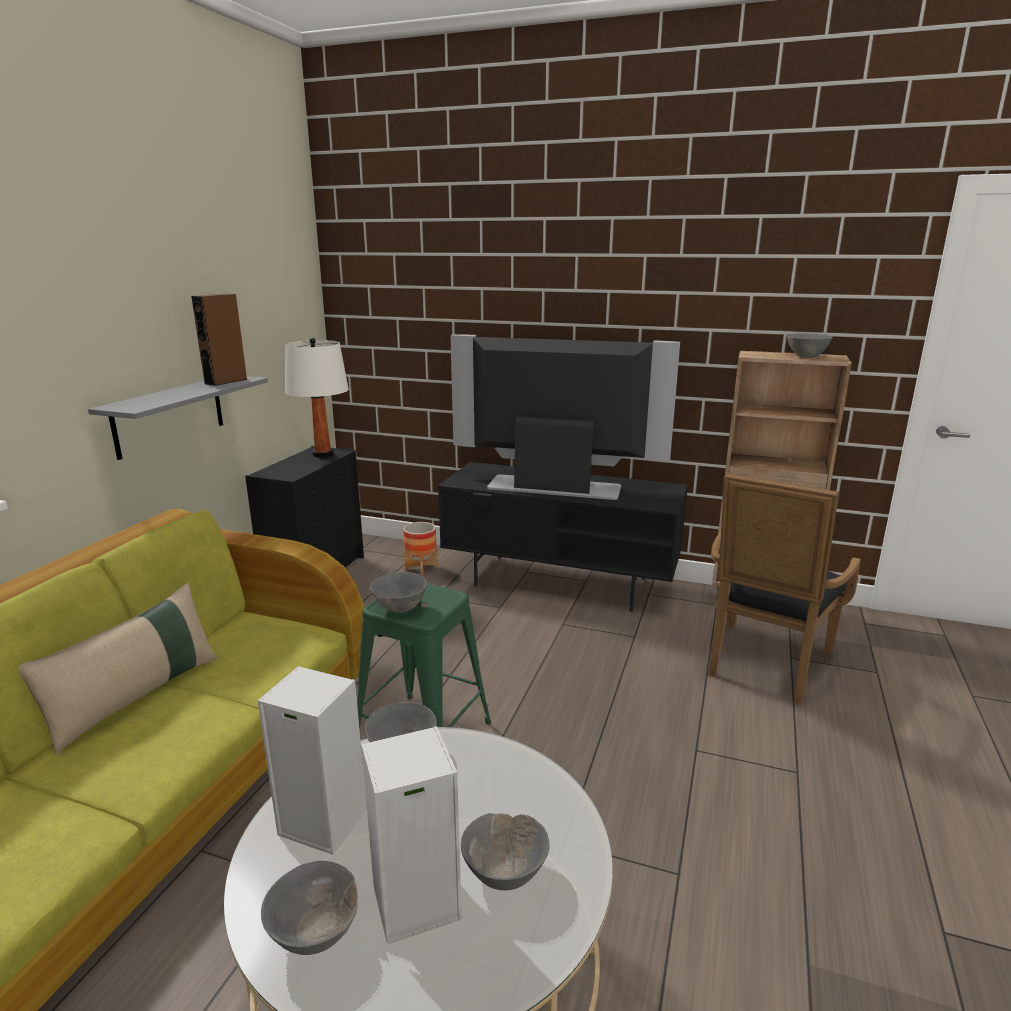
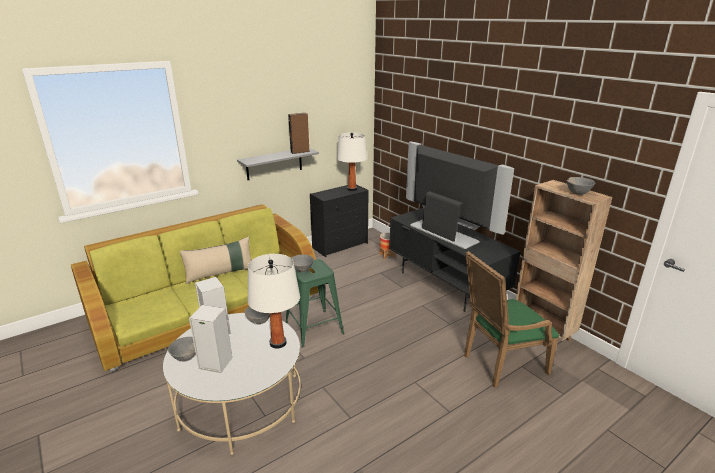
camera: 35 degrees right, 5 degrees up
(504, 777) = (278, 343): none -> white table lamp
(505, 874) = (244, 368): grey bowl -> none
(764, 666) = (499, 364): black armchair -> green armchair

